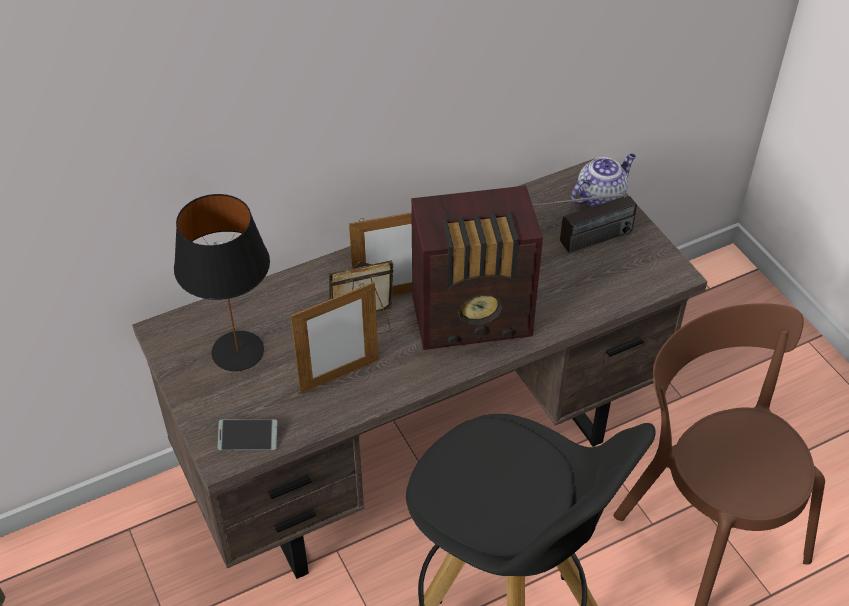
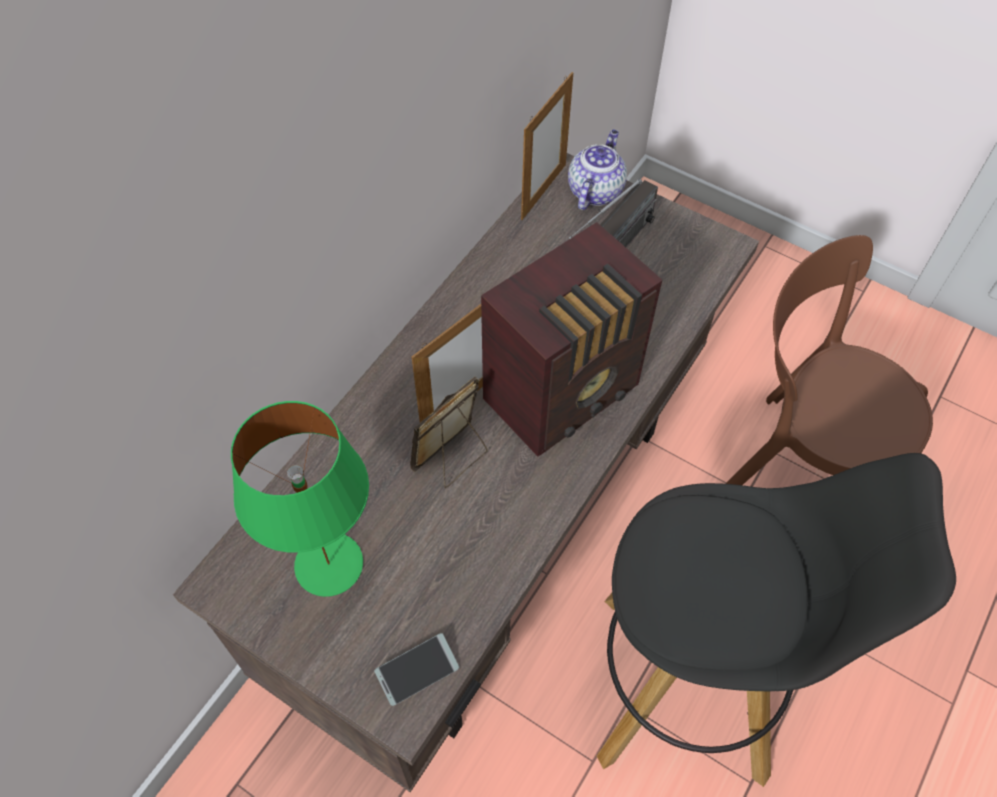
camera: 30 degrees left, 10 degrees up
(237, 350) = (328, 563): black table lamp -> green table lamp
(339, 376) = (467, 535): picture frame -> picture frame (543, 191)

